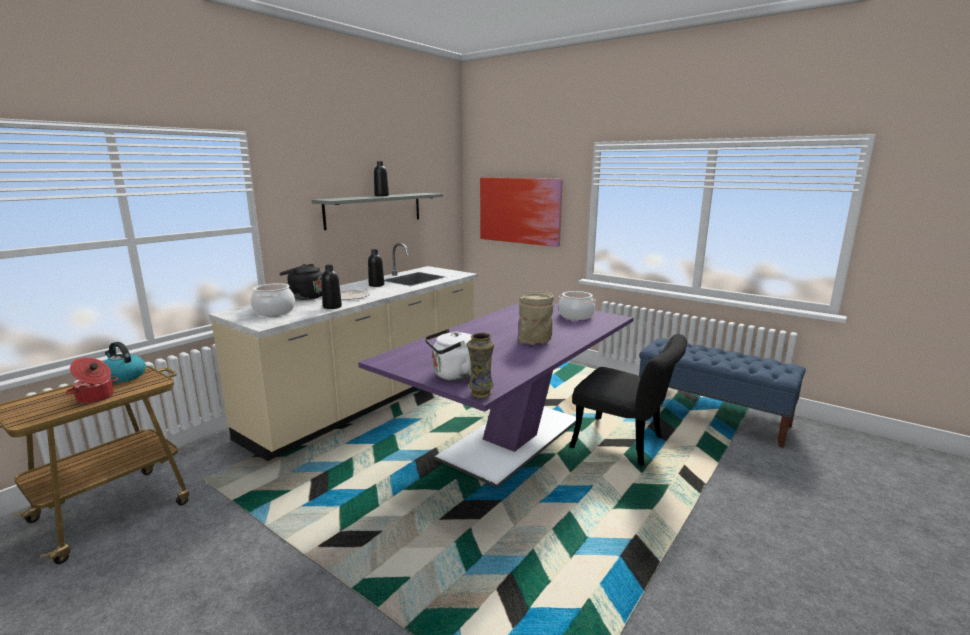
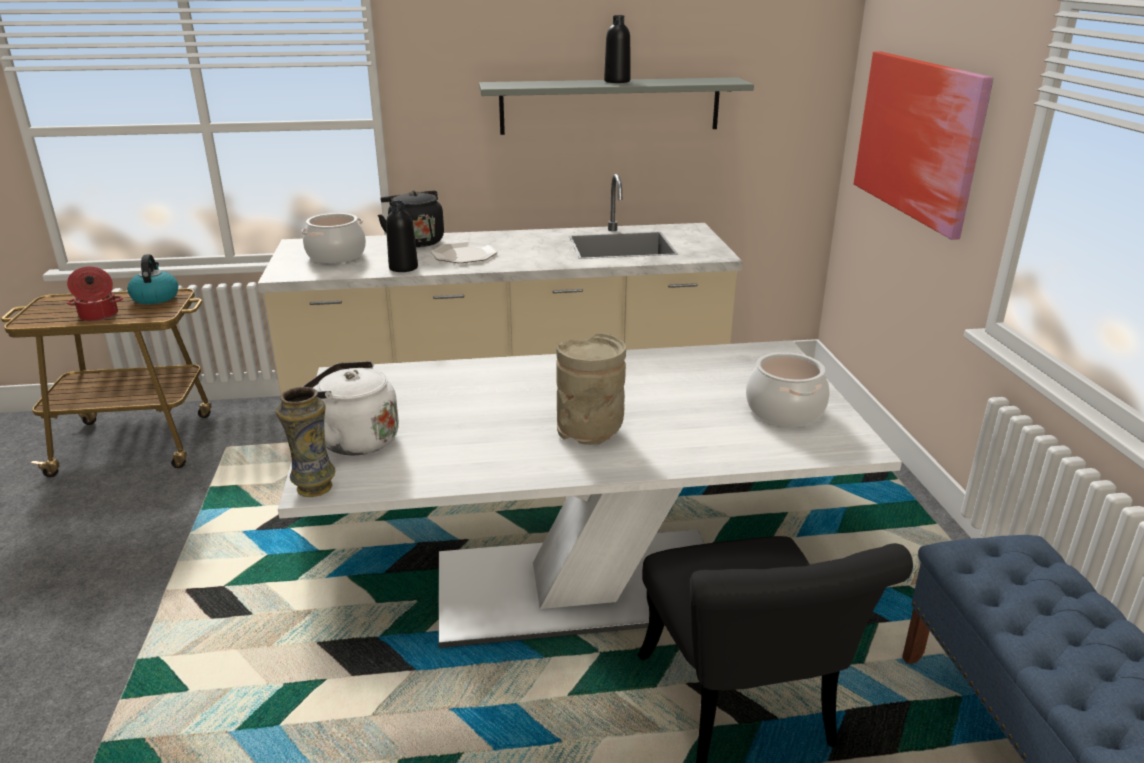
camera: 45 degrees right, 10 degrees up
(376, 285) = (541, 243): black bottle -> none
(511, 439) = (579, 587): purple dining table -> white dining table

